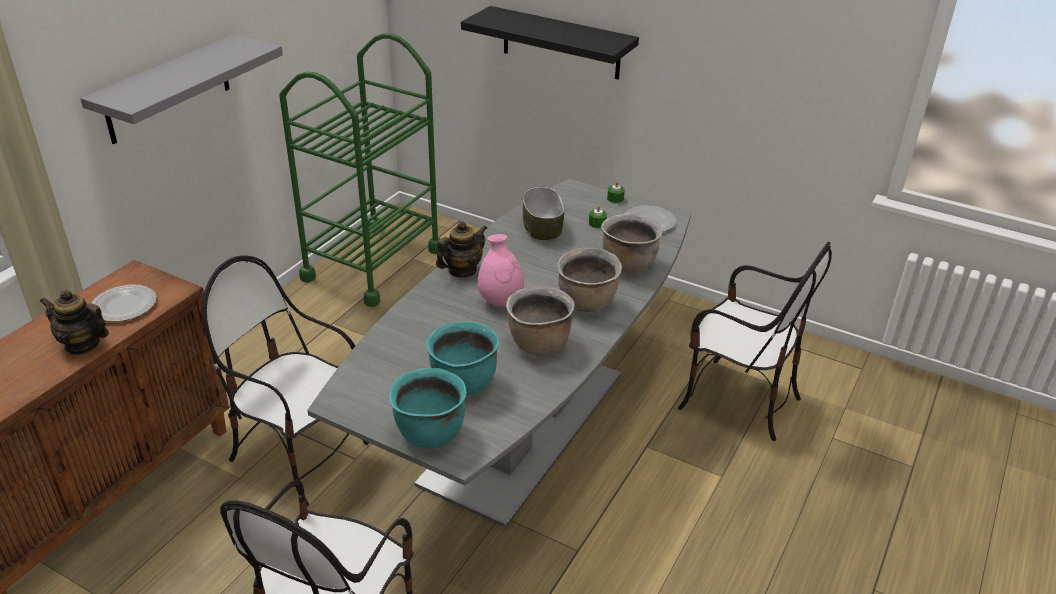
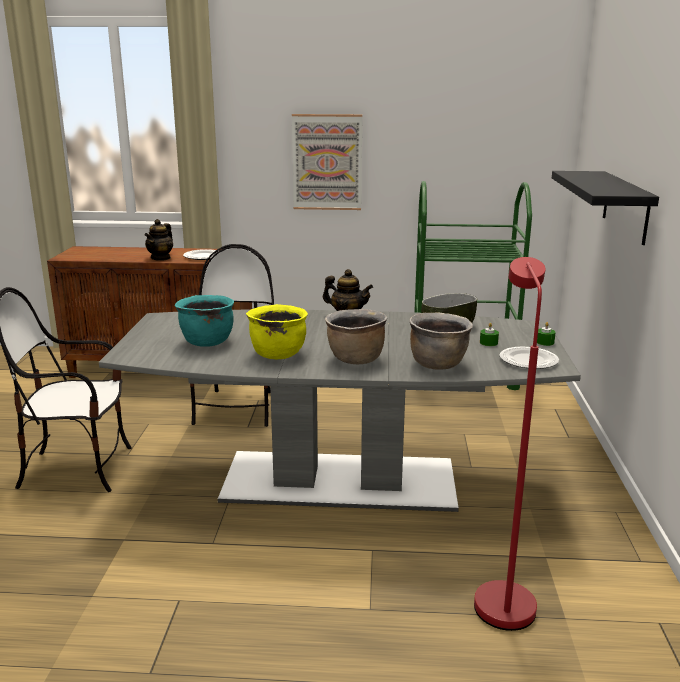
camera: 65 degrees right, 15 degrees down
(82, 344) = (161, 258): teapot -> teapot turned 150 degrees counterclockwise
(168, 89) = (327, 162): grey shelf -> picture
(429, 433) = (143, 343): turquoise cooking pot -> none
(500, 302) = (321, 334): pink vase -> none
(538, 344) = (278, 354): brown cooking pot -> yellow cooking pot
(738, 401) = (502, 596): chair -> red floor lamp

